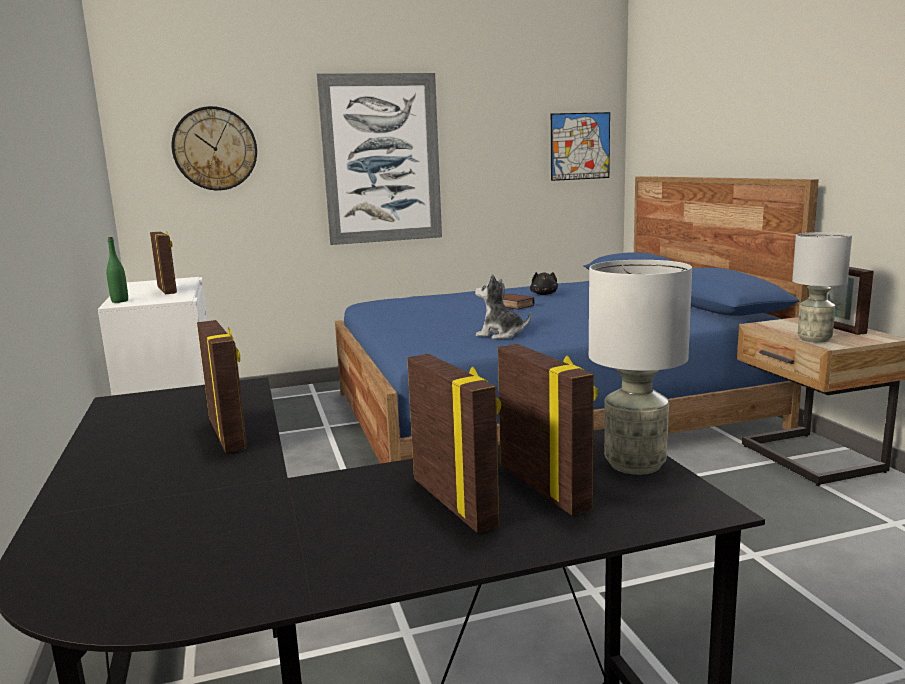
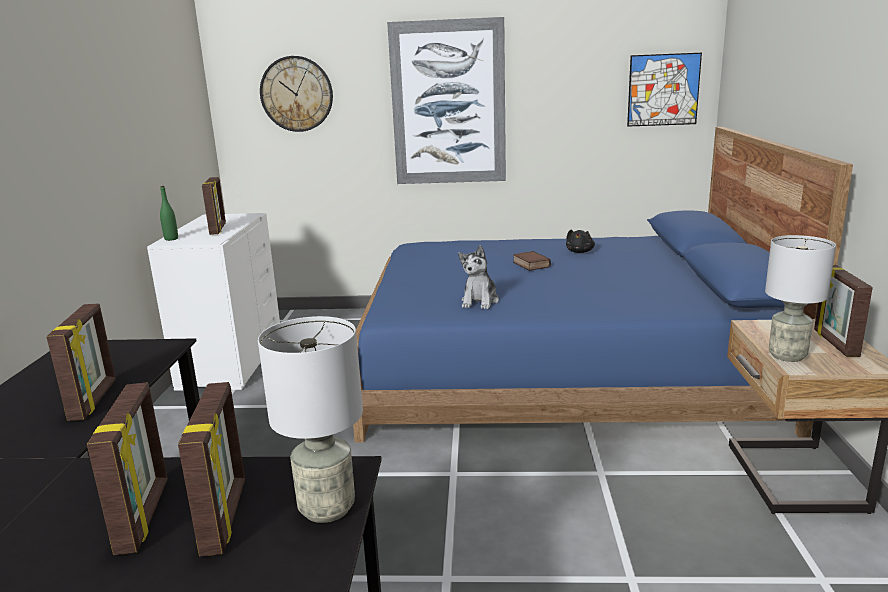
camera: 20 degrees right, 5 degrees up
(500, 335) = (480, 301): plush toy -> plush toy turned 120 degrees counterclockwise

